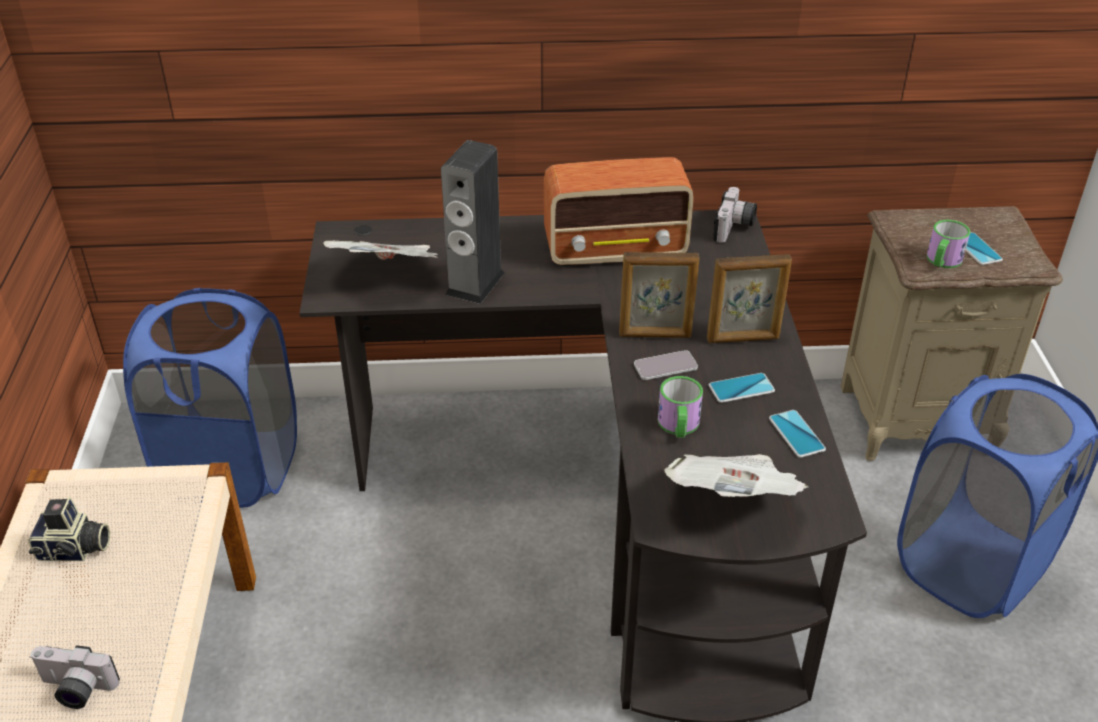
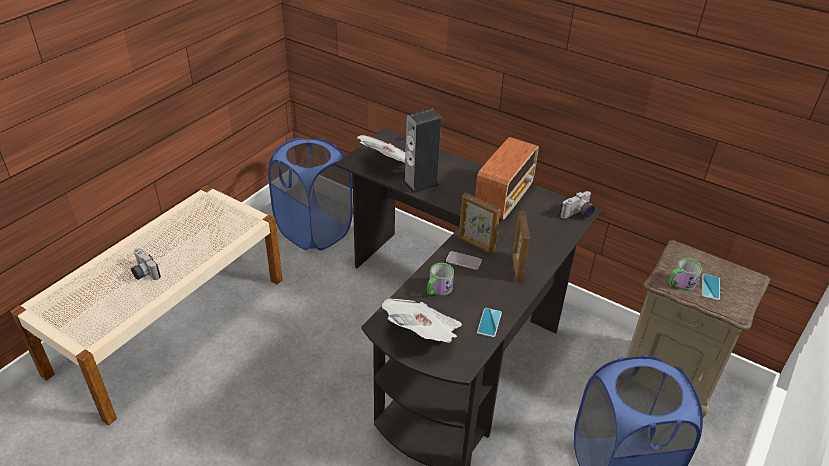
camera: 35 degrees right, 0 degrees up
(74, 550) = (191, 222): camera -> none
(617, 250) = (504, 198): radio -> radio turned 90 degrees counterclockwise
(741, 388) = (487, 289): phone -> none
(743, 339) = (517, 267): picture frame -> picture frame turned 60 degrees clockwise

